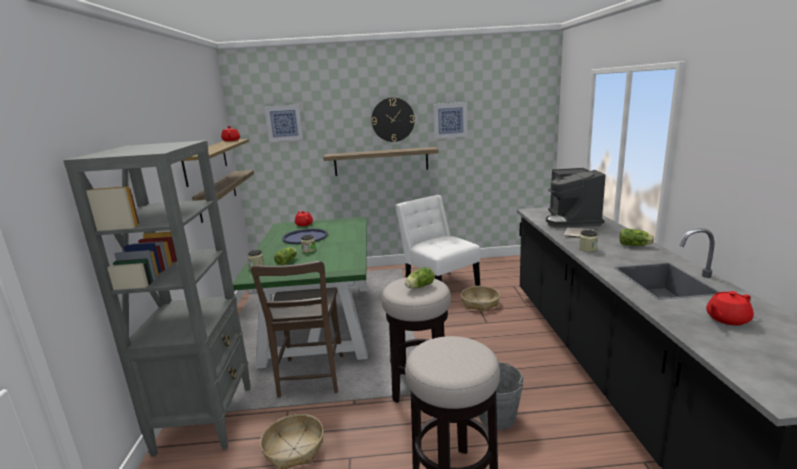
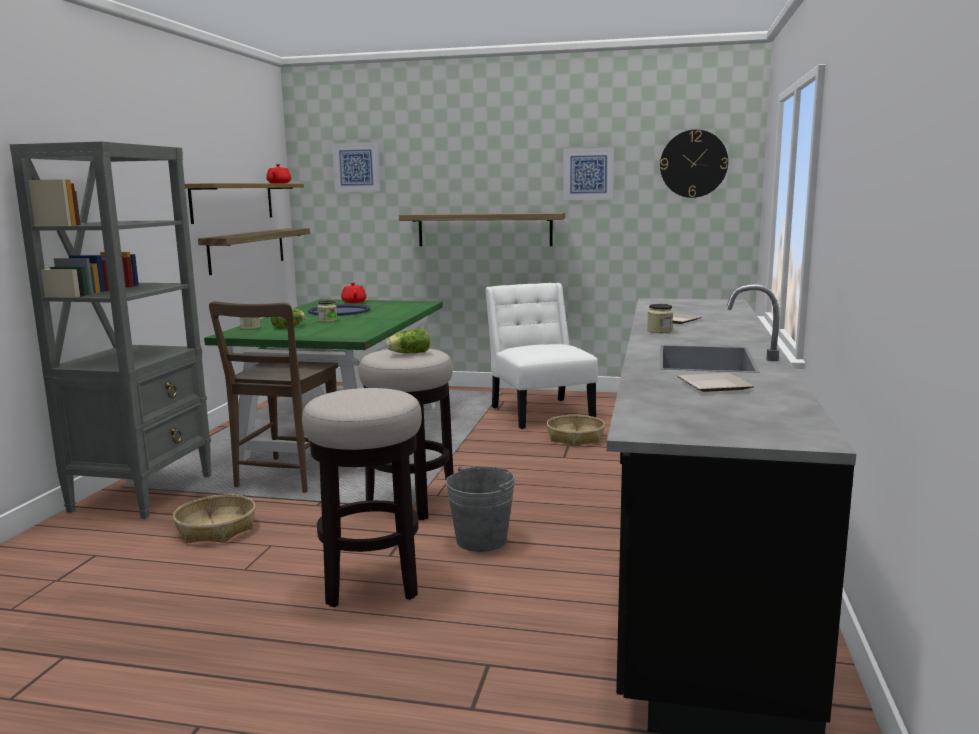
camera: 15 degrees right, 5 degrees down
(393, 119) = (504, 169): wall clock -> wall clock (693, 164)
(572, 220) = (694, 310): coffee machine -> none
(635, 245) = (734, 333): lettuce -> none
(726, 319) = (713, 386): red teapot -> plate

